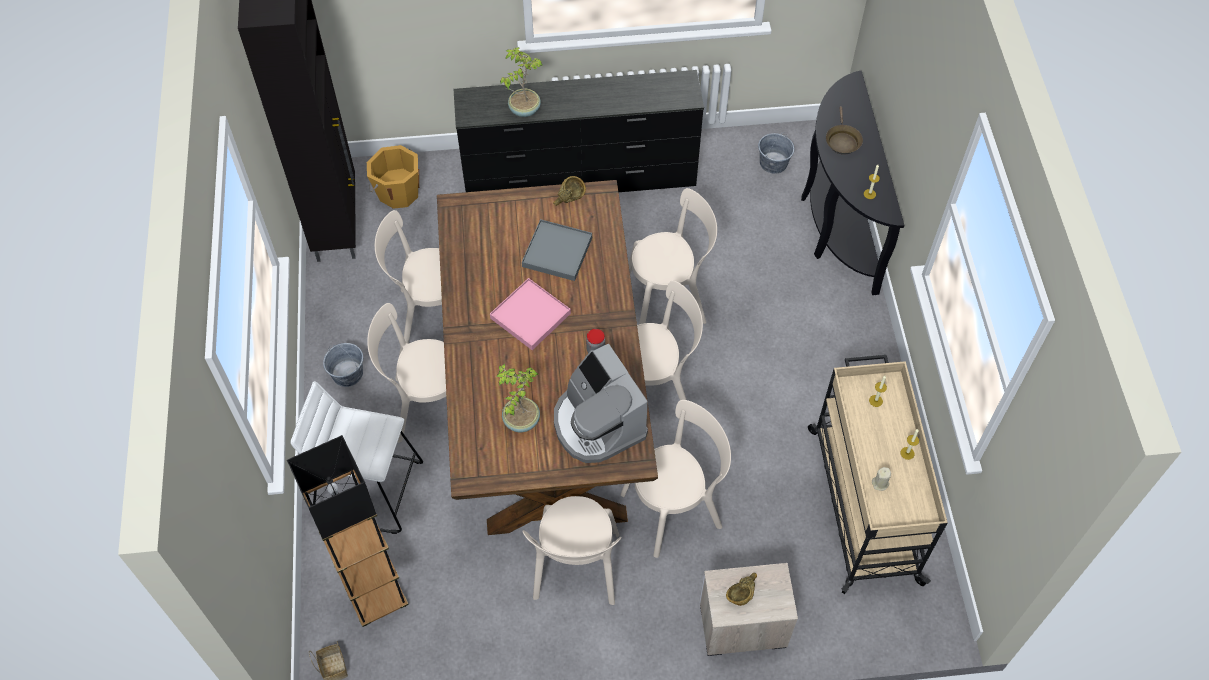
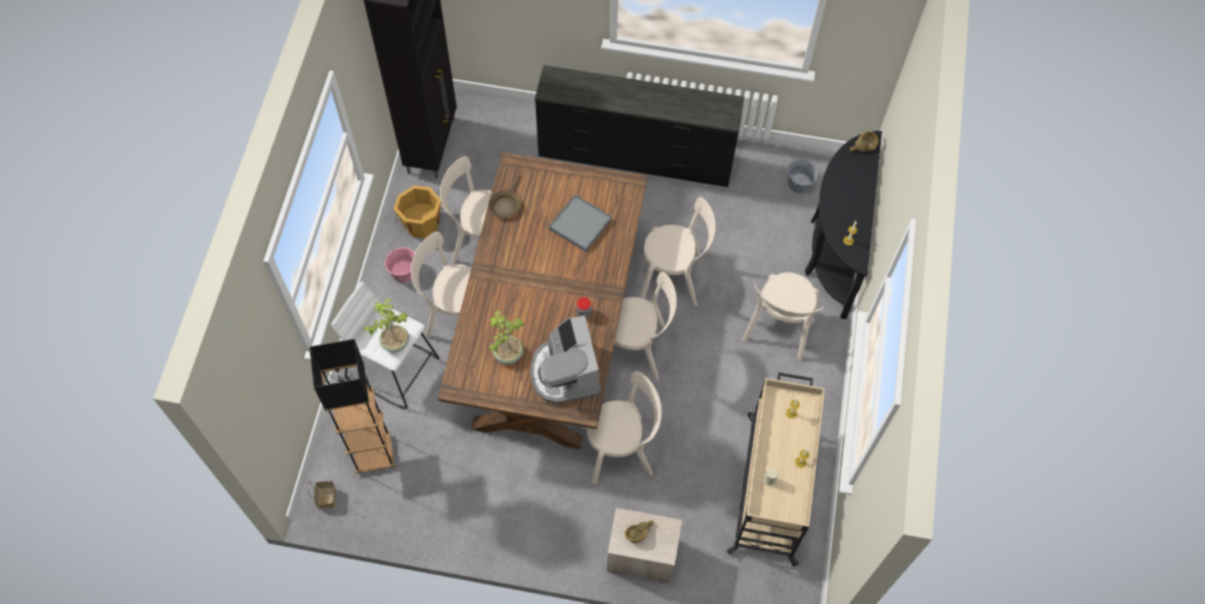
camera: 15 degrees right, 5 degrees up
(347, 373) = (403, 271): grey bucket -> pink bucket
(398, 192) = (487, 131): orange bucket -> orange bucket (421, 223)
(523, 109) = (593, 96): potted plant -> potted plant (394, 342)
(530, 316) = (542, 271): pink tray -> none
(569, 198) = (604, 181): brown bowl -> brown bowl (862, 147)
(576, 570) = (529, 476): beige chair -> beige chair (778, 329)
(842, 141) = (842, 189): brown frying pan -> brown frying pan (505, 204)

